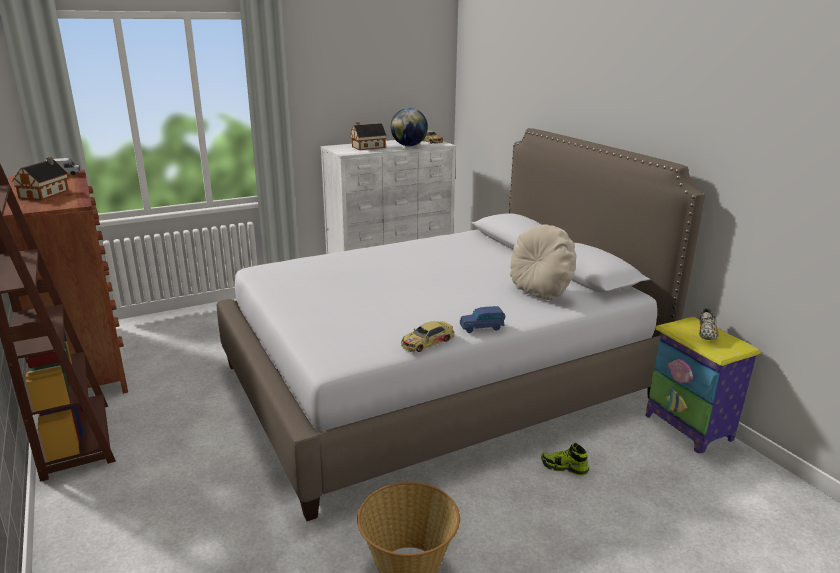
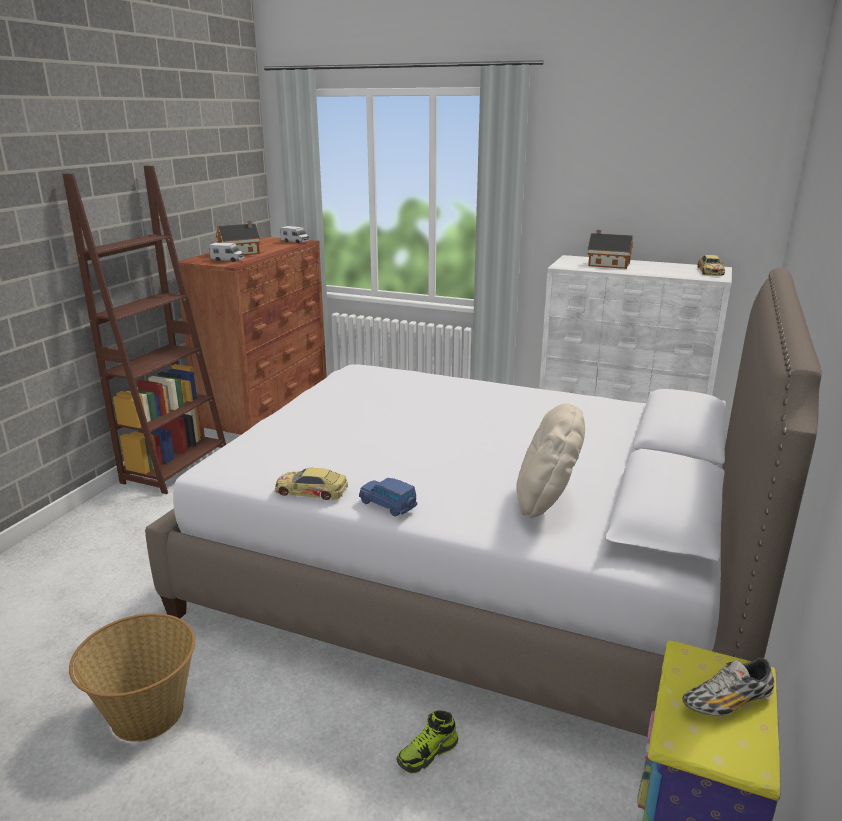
camera: 50 degrees right, 0 degrees up
(58, 202) = (227, 260): none -> toy truck
(409, 145) = (664, 272): globe -> none
(564, 467) = (428, 753): shoe -> shoe turned 105 degrees counterclockwise

